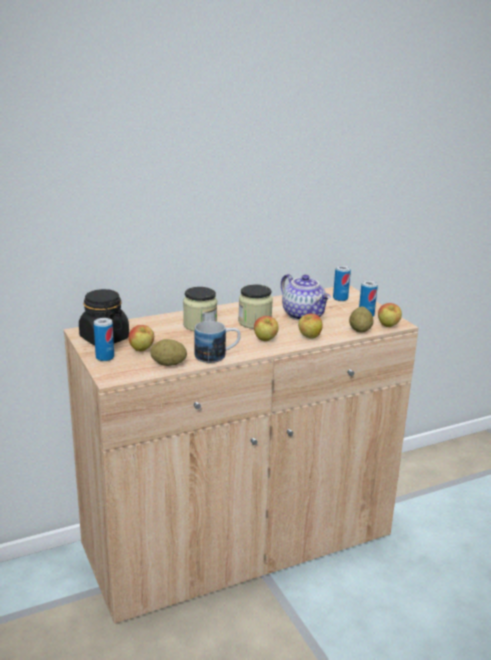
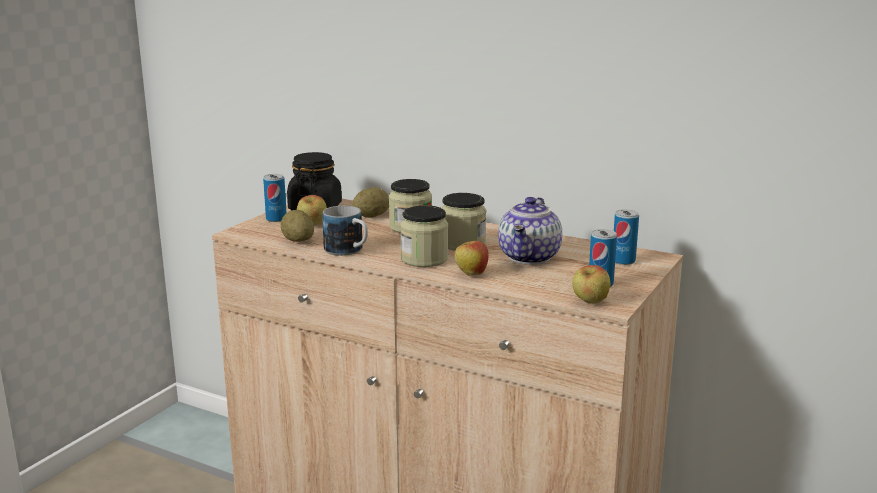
camera: 55 degrees right, 5 degrees down
(265, 340) = (424, 259): apple -> jar
(360, 330) = (545, 292): potato -> potato (372, 216)

